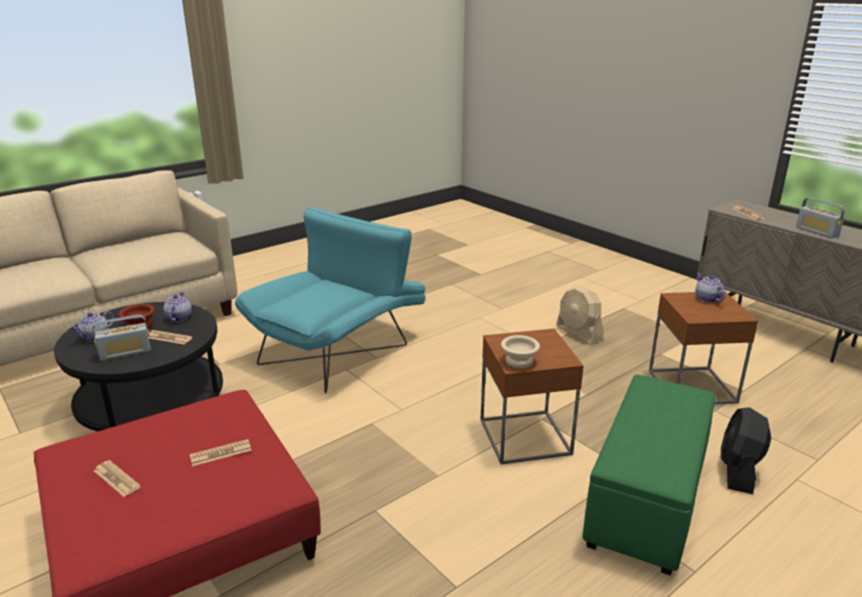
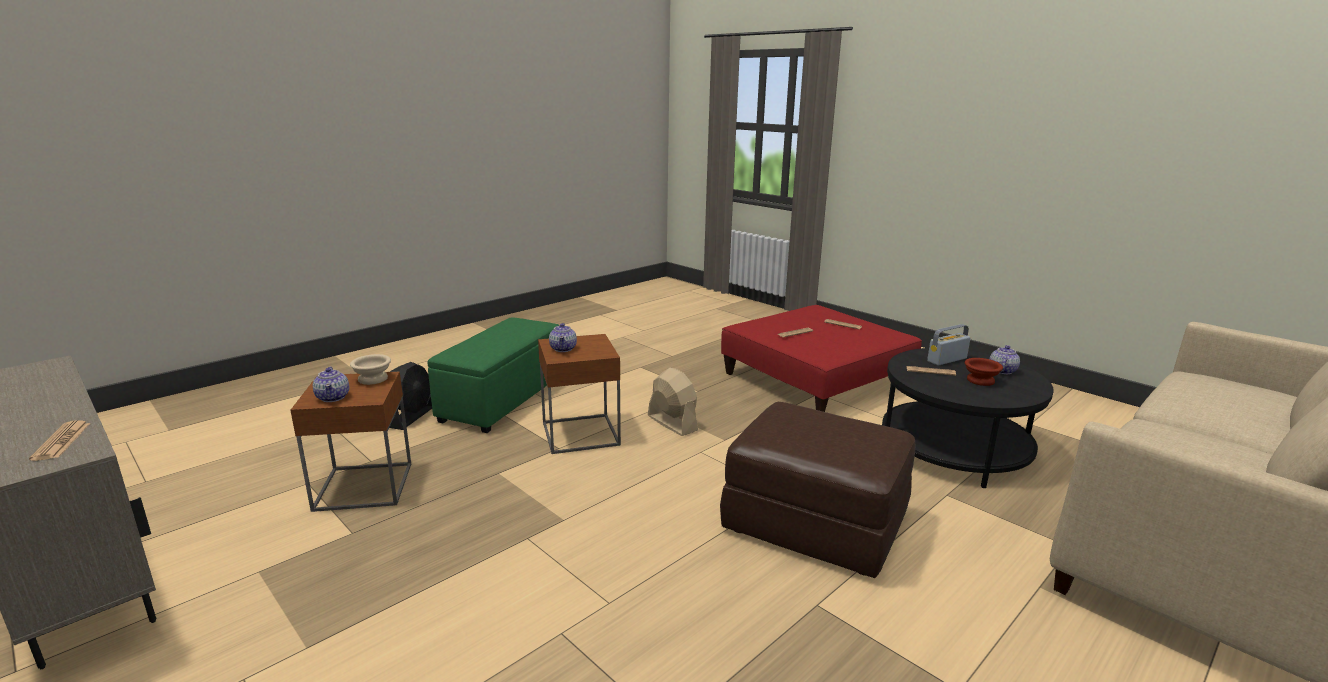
camera: 175 degrees right, 5 degrees down
(178, 318) = (956, 389): teapot -> teapot (563, 348)
(339, 349) = (813, 523): turquoise armchair -> brown ottoman
(518, 361) = (592, 340): beige bowl -> beige bowl (374, 379)
(579, 333) = (447, 569): beige fan -> beige fan (672, 423)
(817, 232) = (54, 396): radio -> none

